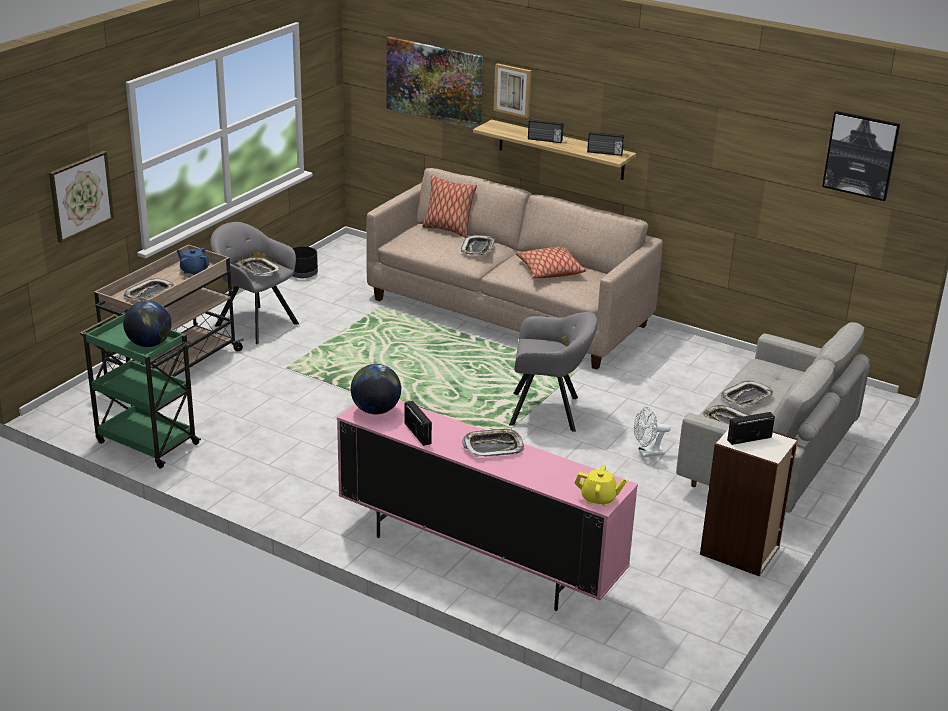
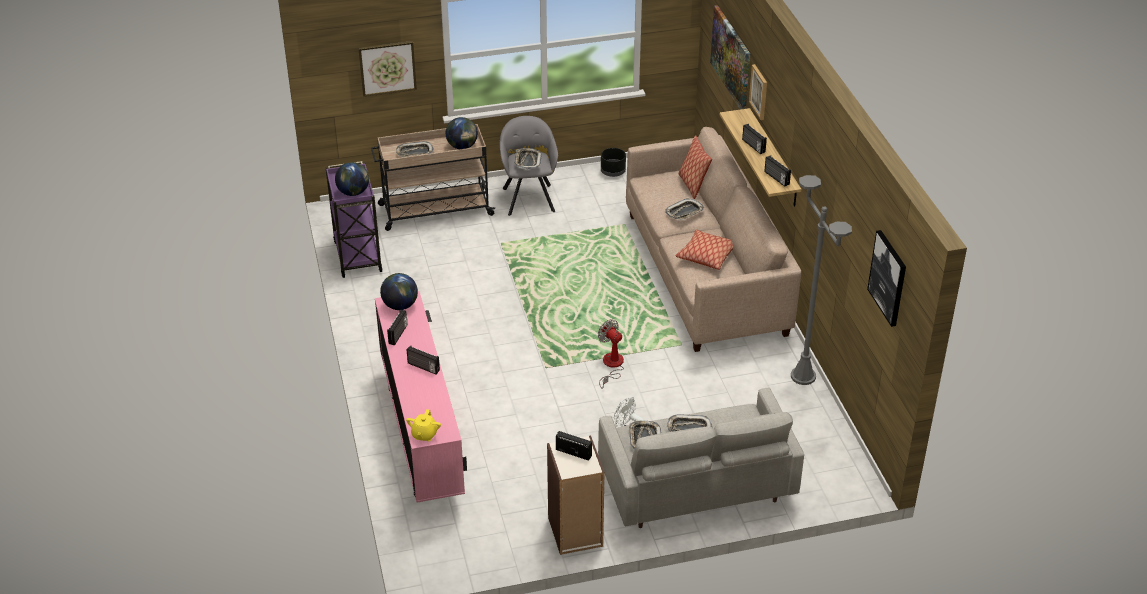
camera: 45 degrees right, 10 degrees up
(145, 442) = (357, 255): green cart -> purple cart
(194, 271) = (462, 146): blue teapot -> globe
(493, 447) = (423, 367): tray -> radio
(548, 412) = (611, 366): grey armchair -> fan
(598, 499) = (424, 435): yellow teapot -> yellow teapot turned 45 degrees clockwise
(703, 346) = (803, 376): none -> grey floor lamp

